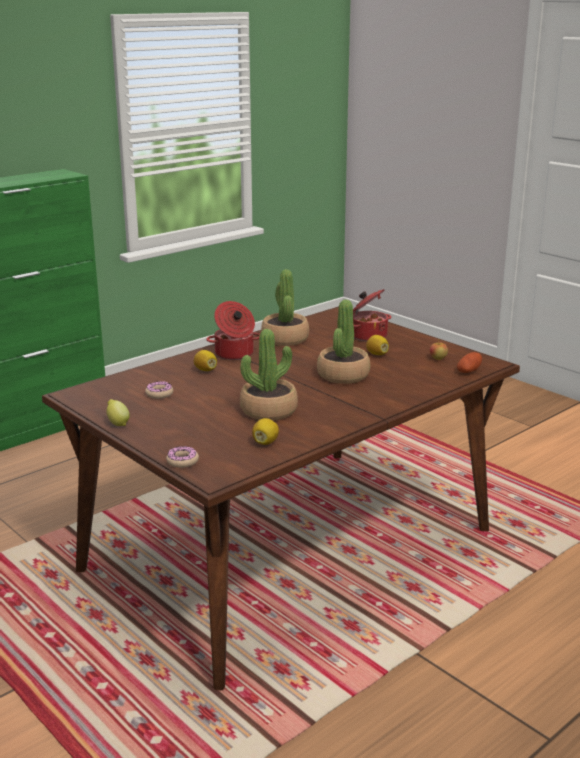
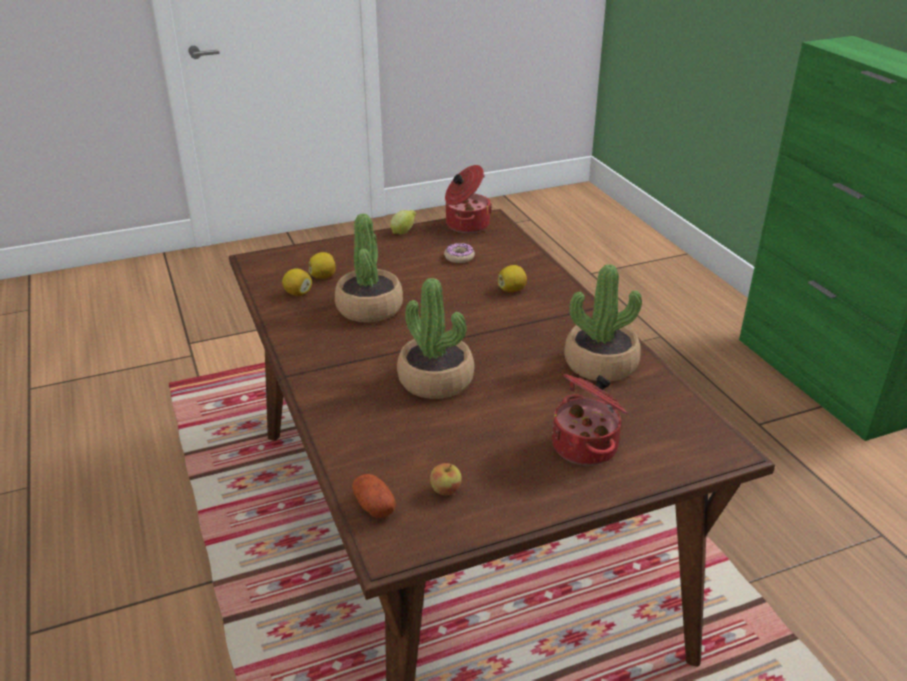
camera: 110 degrees right, 10 degrees up
(182, 461) = (300, 251): donut -> none
(234, 354) = (556, 315): cooking pot -> cooking pot (466, 224)
(377, 354) = (497, 431): lemon -> lemon (323, 276)

